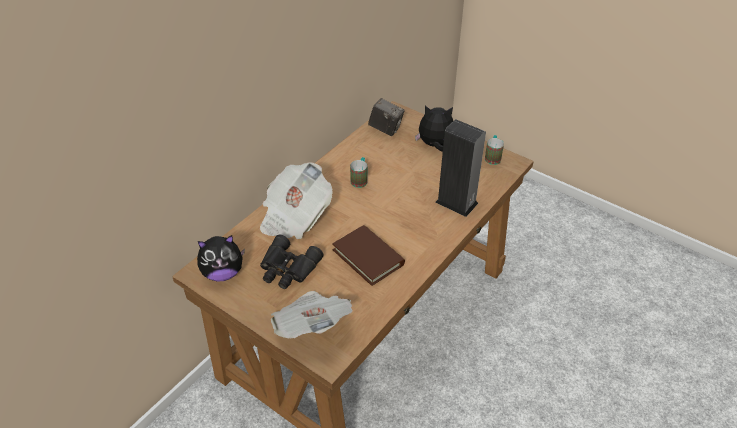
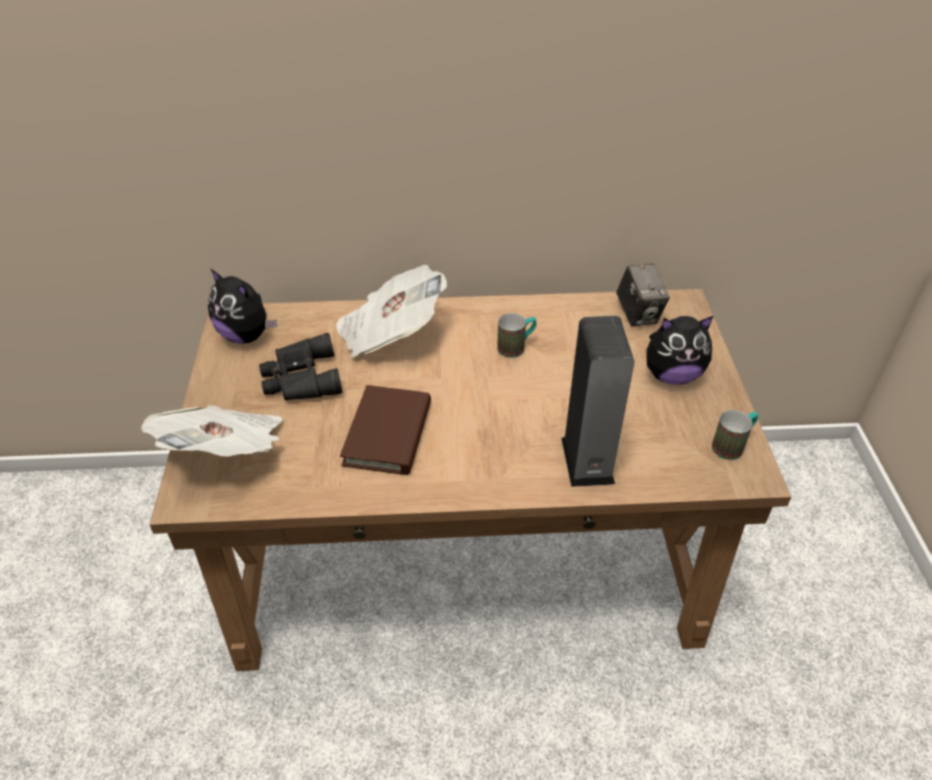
camera: 50 degrees right, 0 degrees up
(435, 145) = (672, 375): plush toy -> plush toy turned 120 degrees clockwise

